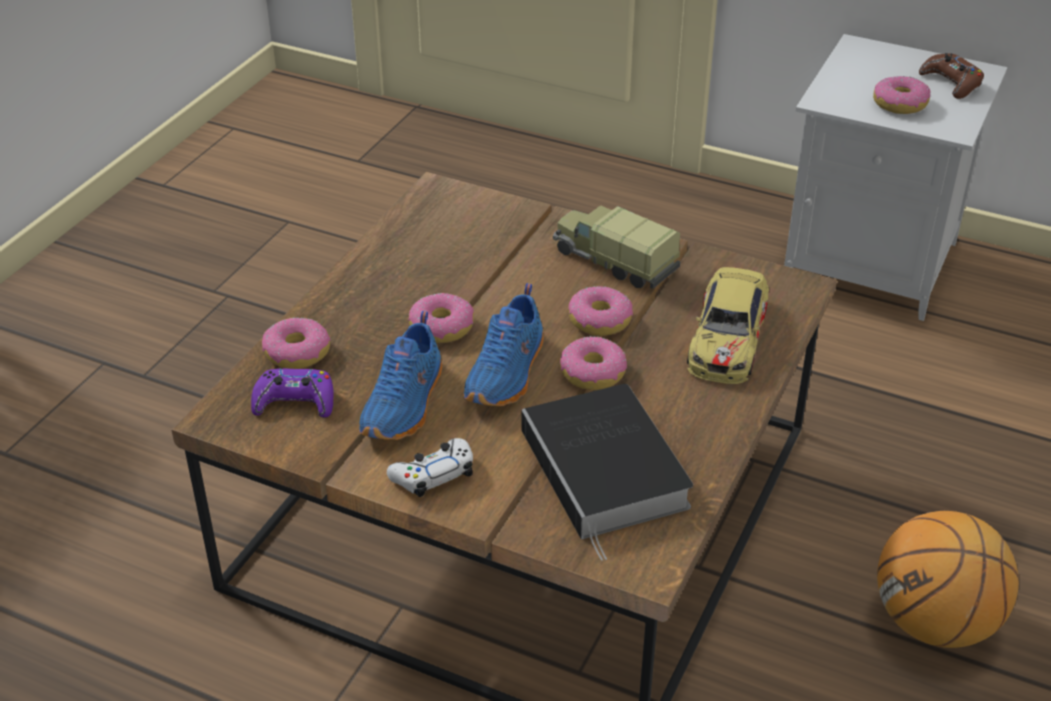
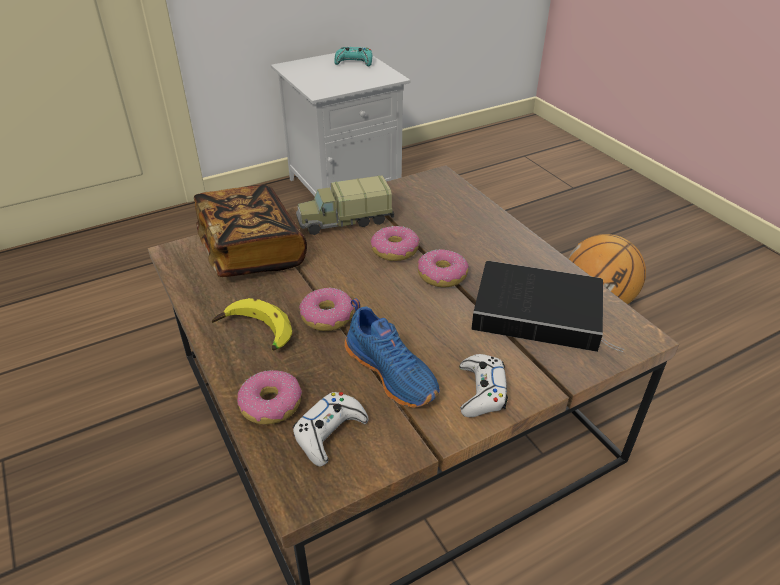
camera: 55 degrees left, 0 degrees up
(295, 402) = (329, 433): purple game controller -> white game controller
(373, 297) = (254, 334): none -> banana
(489, 231) = (251, 251): none -> book
(508, 373) = (407, 309): blue shoe -> none
(727, 336) = (458, 216): toy car -> none
(900, 104) = (352, 78): donut -> none
(951, 83) = (354, 62): brown game controller -> turquoise game controller

